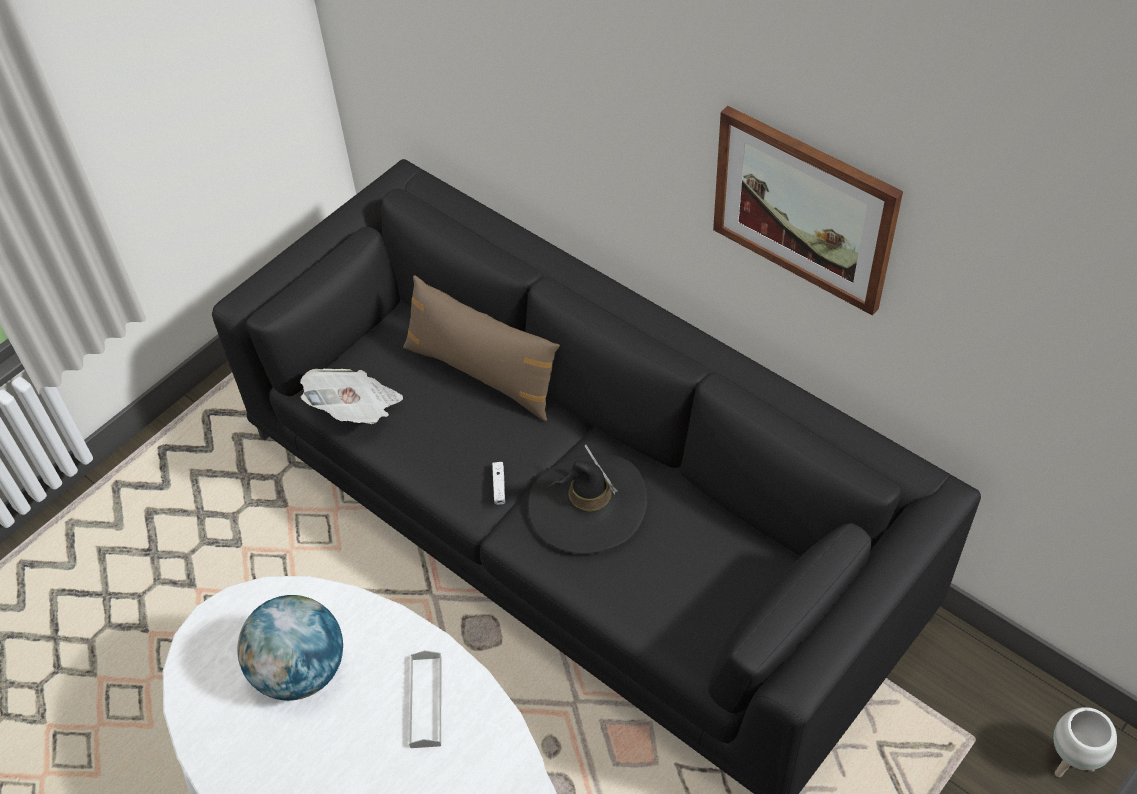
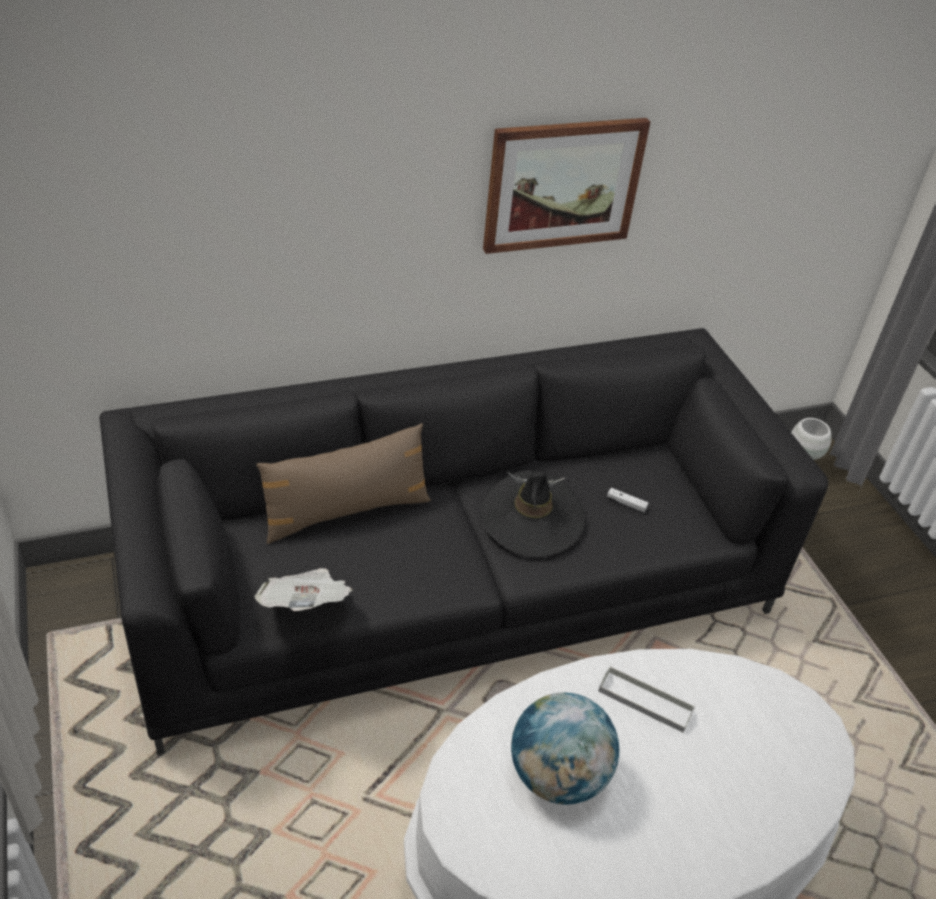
camera: 65 degrees left, 10 degrees down
(499, 486) = (469, 557): white game controller -> white game controller (626, 503)

